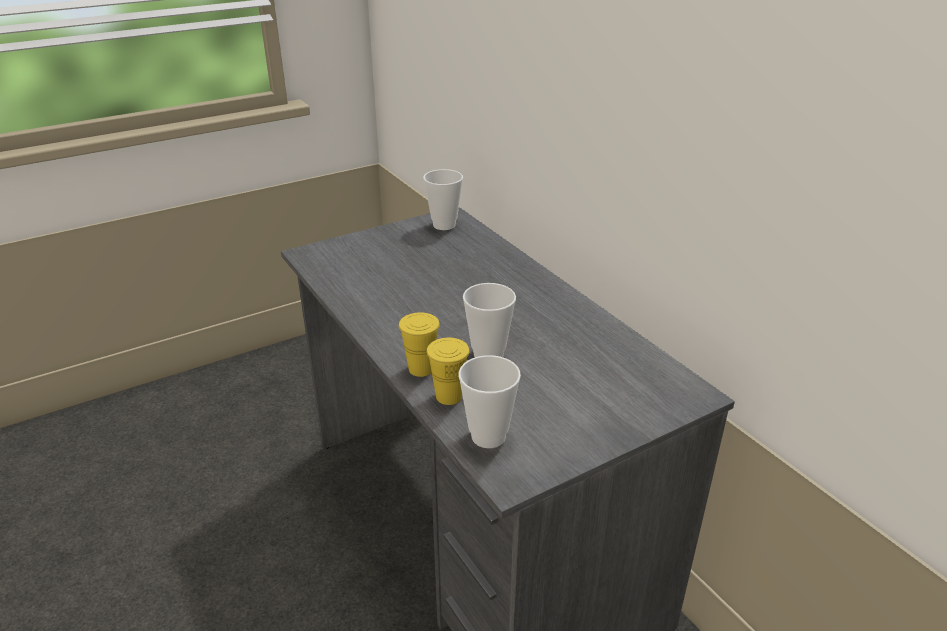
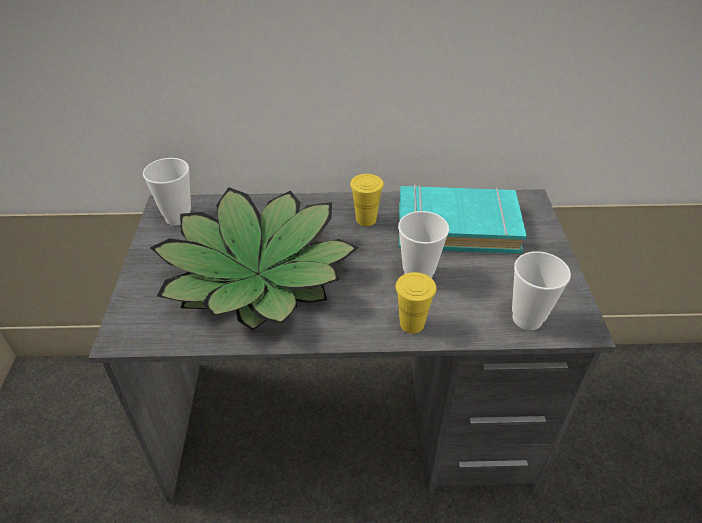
camera: 60 degrees left, 10 degrees up
(413, 278) = (257, 274): none -> potted plant
(449, 396) = (462, 321): yellow cup -> yellow cup (366, 219)
(587, 357) = (457, 226): none -> turquoise book

